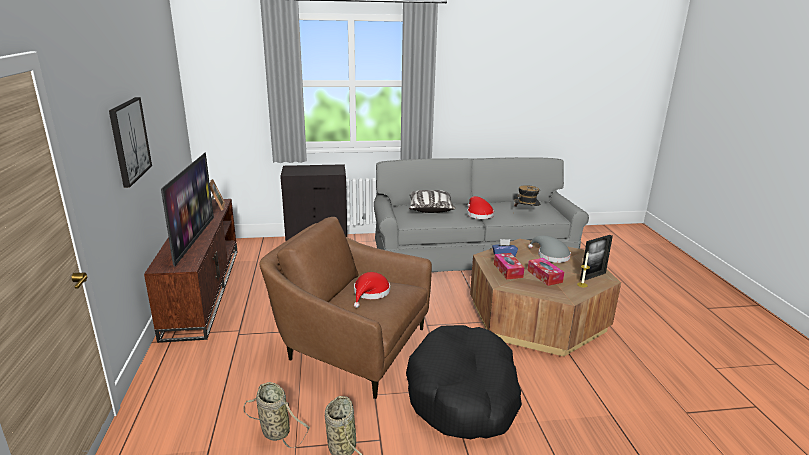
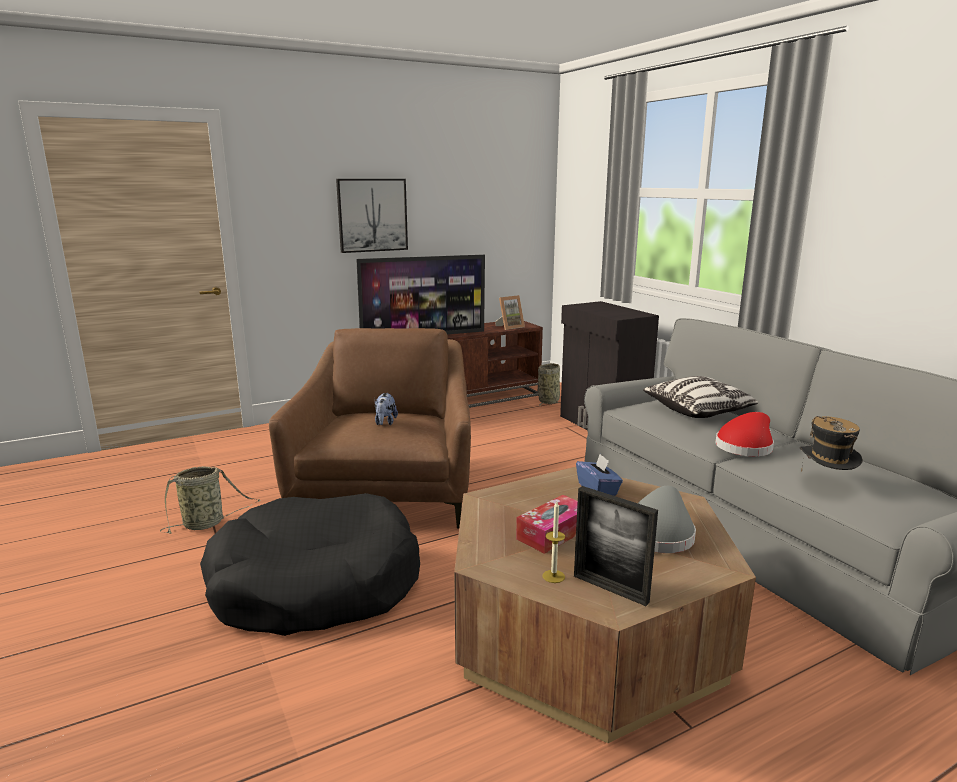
camera: 70 degrees right, 5 degrees down
(274, 430) = (229, 486): basket -> basket (549, 401)
(370, 293) = (385, 422): red hat -> plush toy
(508, 270) = (542, 498): tissue box -> none

